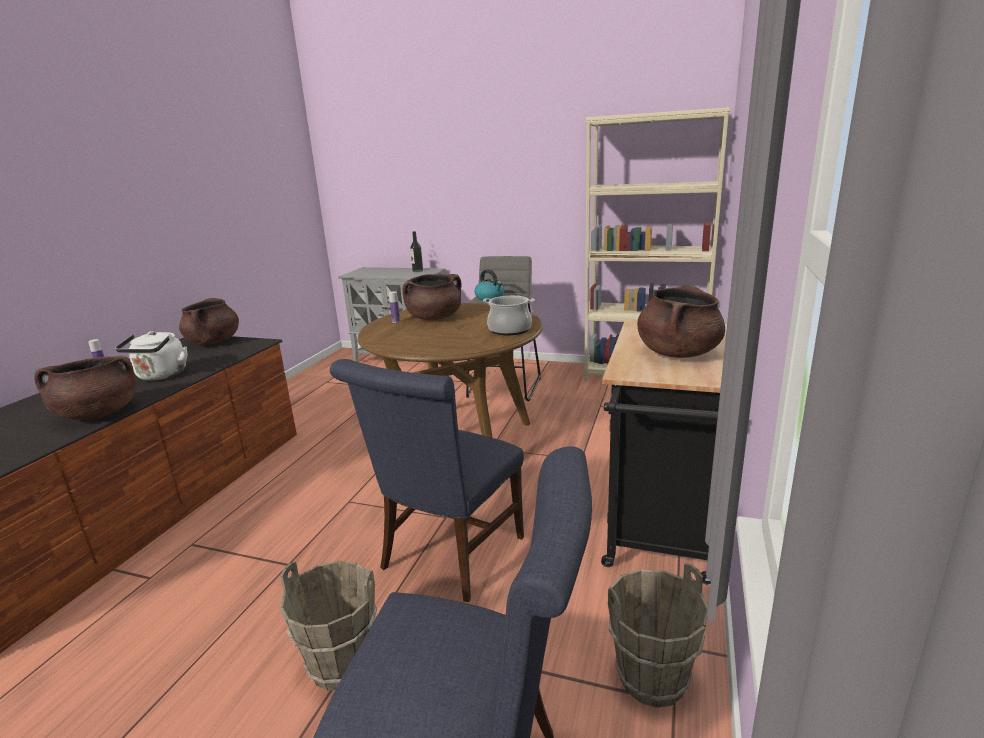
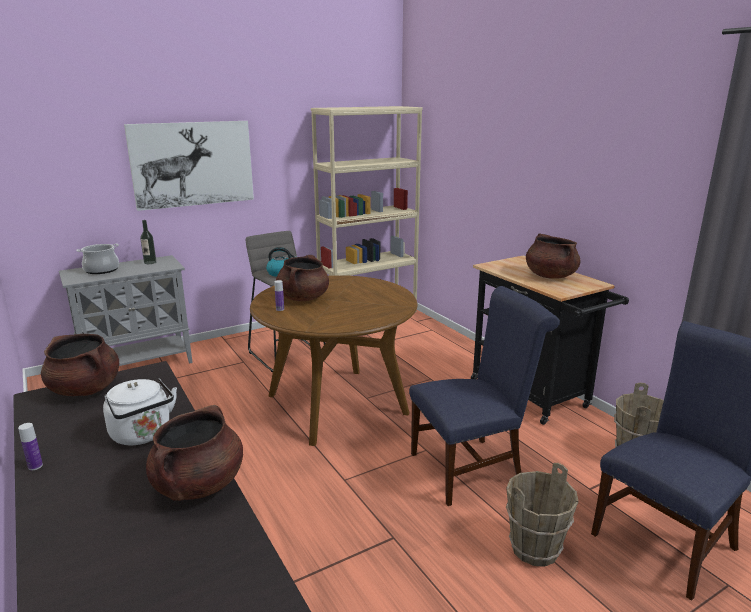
camera: 50 degrees left, 0 degrees up
(447, 557) = (472, 467): blue chair -> blue chair turned 90 degrees counterclockwise
(467, 182) = (192, 164): none -> picture
(509, 330) = (386, 291): cooking pot -> cooking pot (101, 270)

